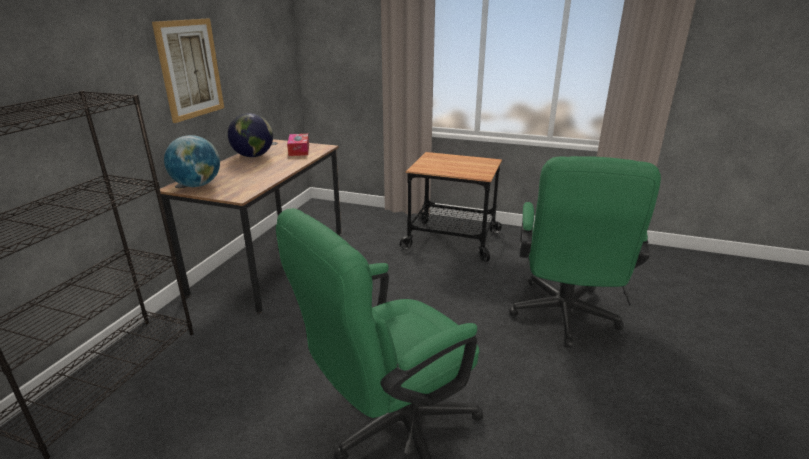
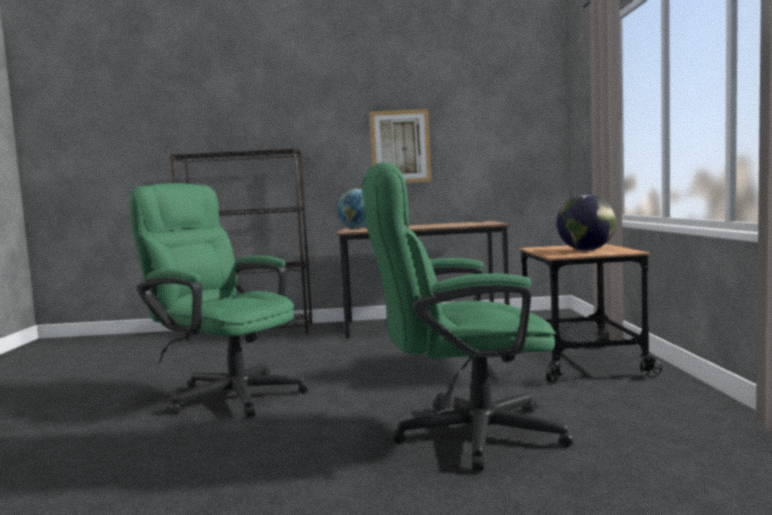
camera: 70 degrees right, 20 degrees down
(254, 156) = (438, 224): globe -> globe (586, 250)
(299, 150) = (474, 224): tissue box -> none

